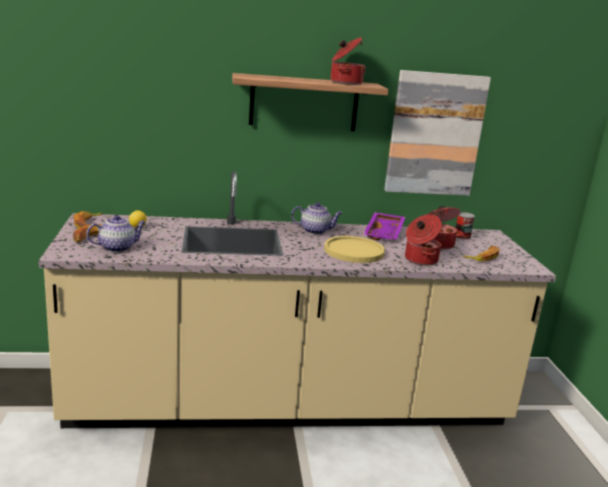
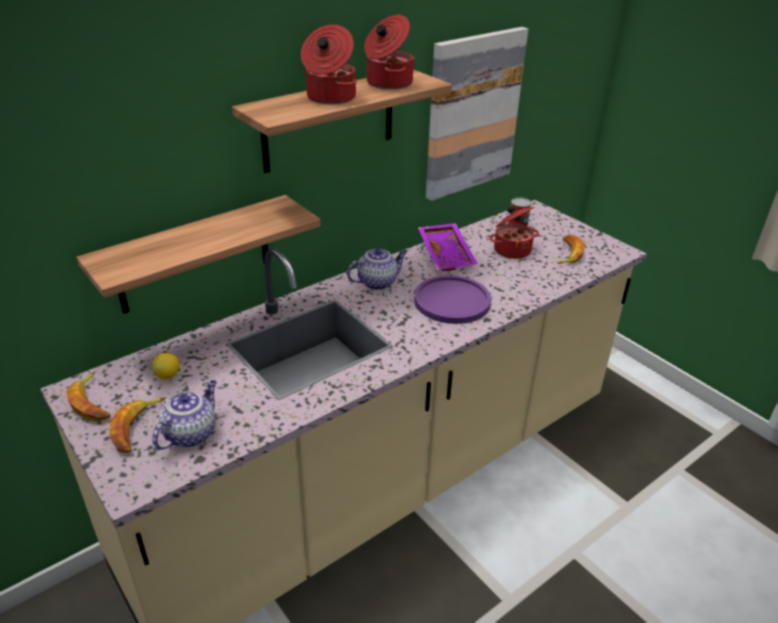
camera: 30 degrees left, 15 degrees up
(189, 165) = (194, 255): none -> shelf
(354, 251) = (452, 301): yellow plate -> purple plate
(420, 260) = (523, 285): cooking pot -> cooking pot (330, 98)

